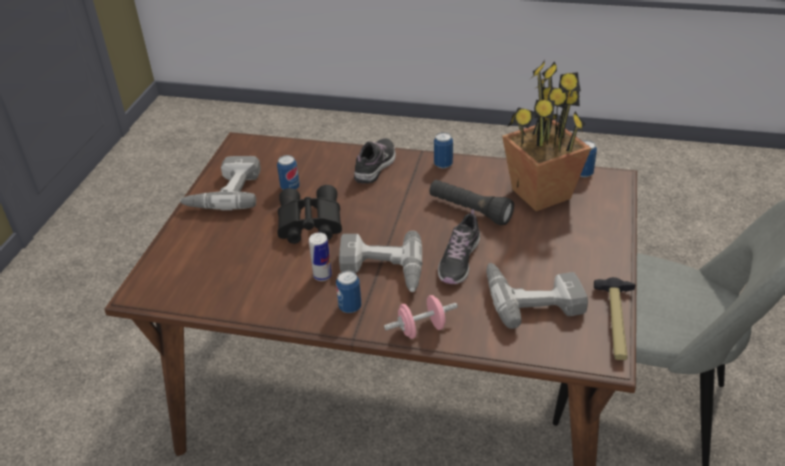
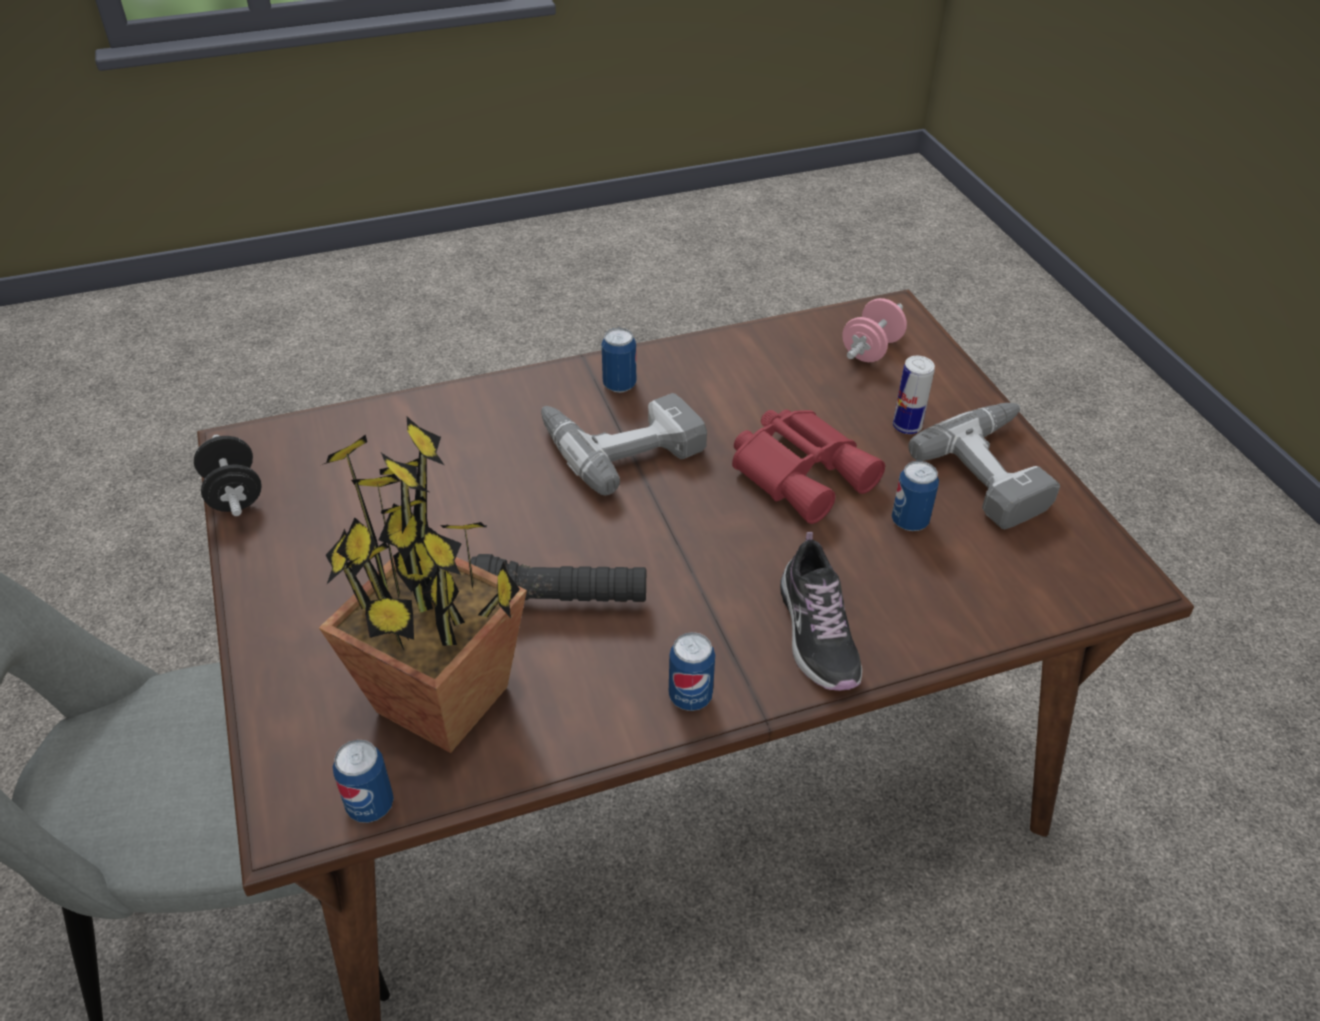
camera: 145 degrees right, 5 degrees up
(308, 224) = (802, 471): black binoculars -> red binoculars
(322, 276) = (695, 408): can -> can (907, 426)
(421, 329) = (505, 393): pink dumbbell -> pink dumbbell (871, 350)
(459, 260) = (517, 501): shoe -> none
(532, 296) = (374, 487): power drill -> none
(616, 323) = (234, 494): hammer -> black dumbbell

